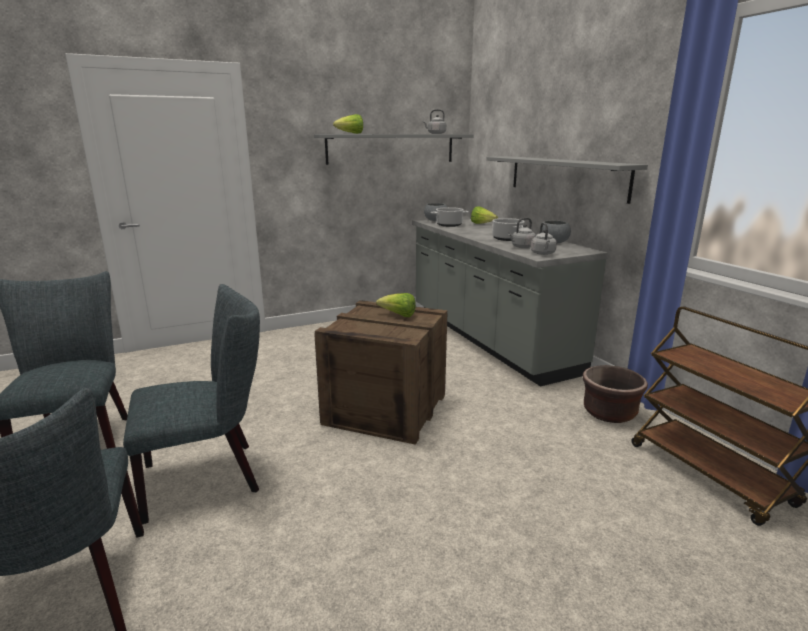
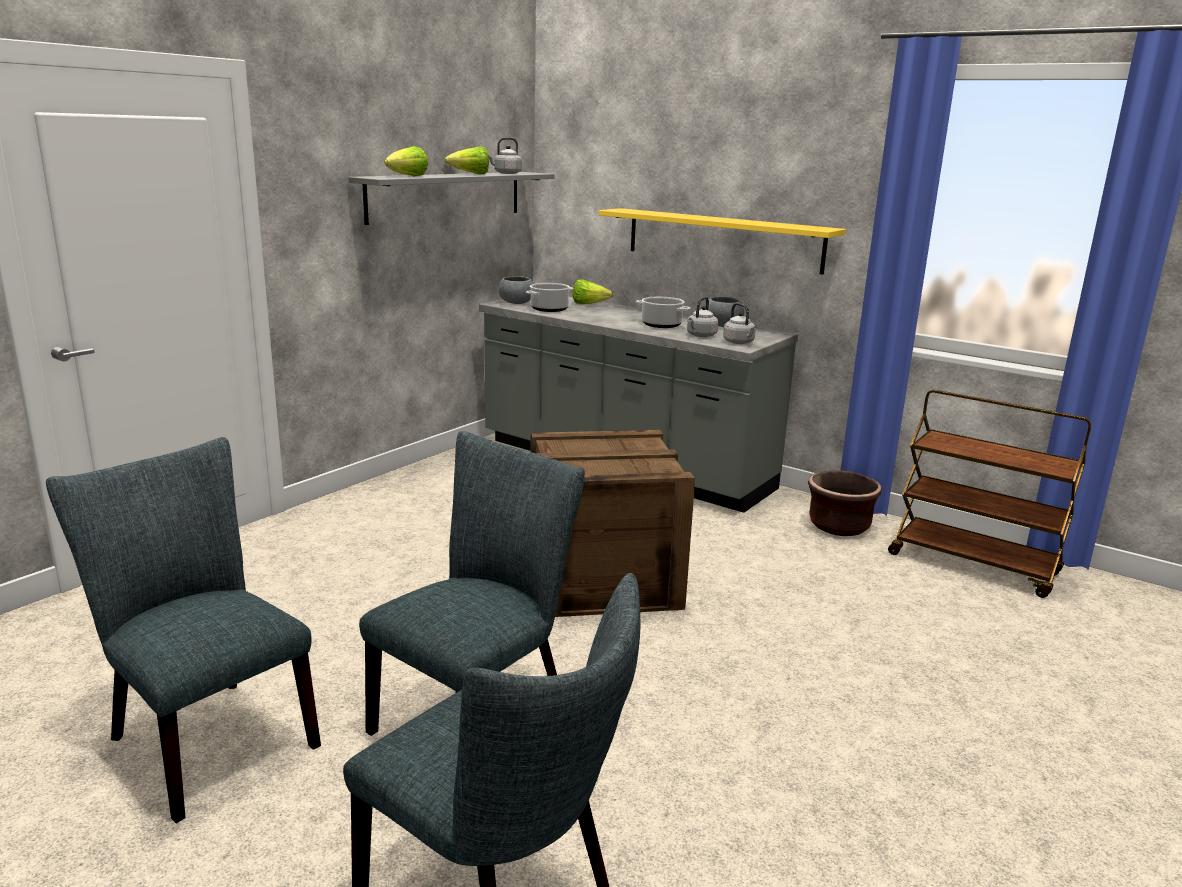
camera: 30 degrees left, 0 degrees up
(398, 315) = (610, 445): lettuce -> lettuce (471, 174)
(565, 177) = (723, 240): grey shelf -> yellow shelf

